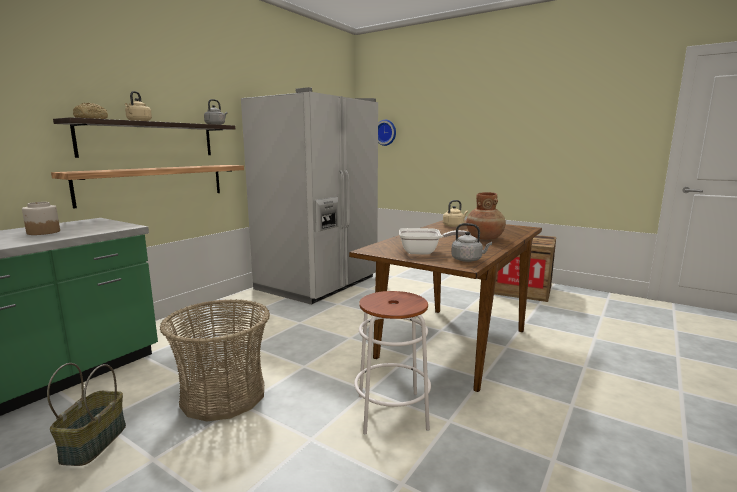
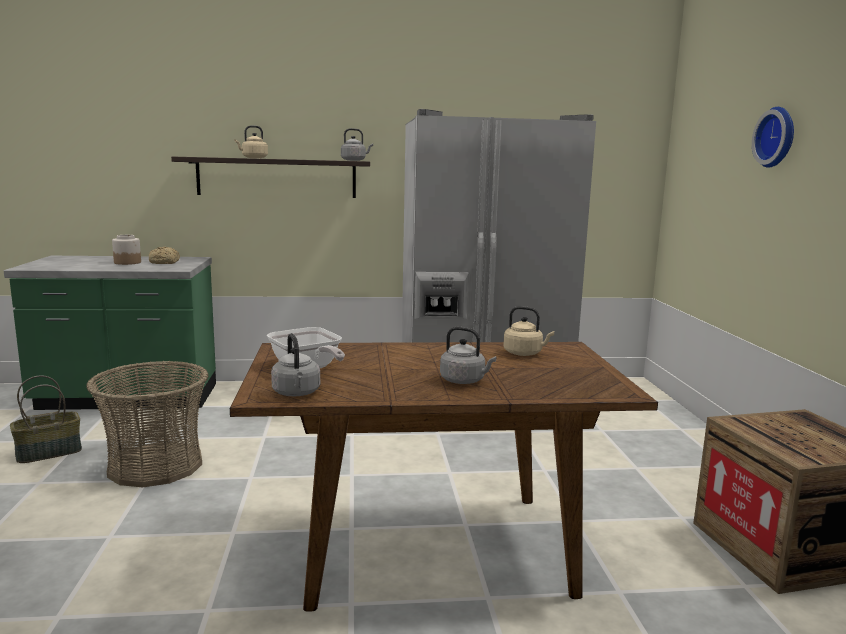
camera: 50 degrees right, 0 degrees up
(92, 119) = (203, 156): bread -> bread (165, 262)
(154, 183) = (278, 227): shelf -> none
(386, 132) = (696, 171): wall clock -> wall clock (777, 137)
(392, 412) = (196, 563): white stool -> none
(484, 238) = (464, 381): brown vase -> grey kettle

